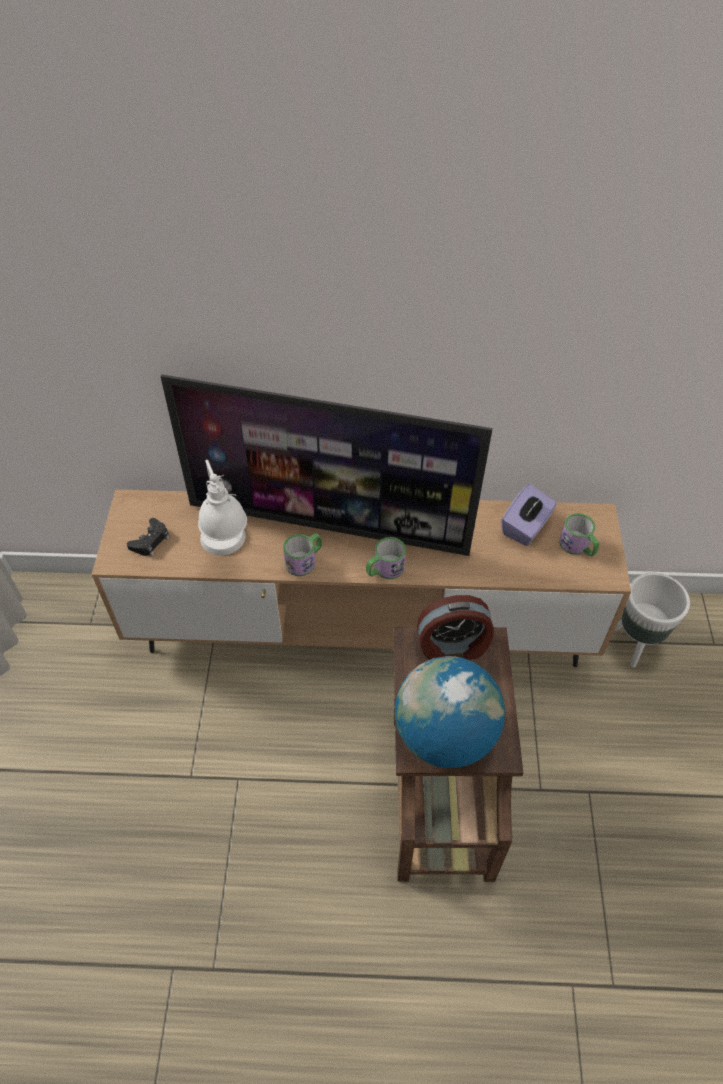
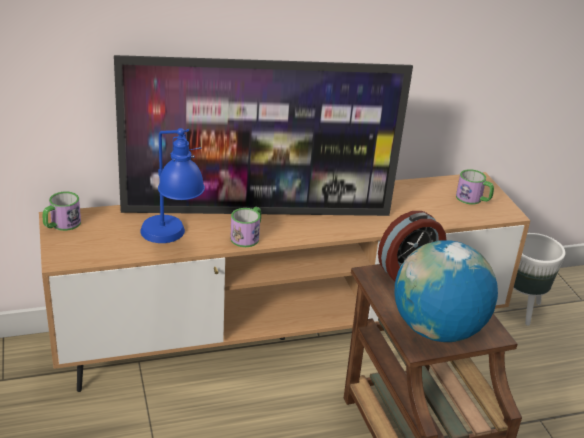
camera: 20 degrees left, 20 degrees down
(150, 541) = (92, 242): black game controller -> none
(228, 552) = (173, 240): white table lamp -> blue table lamp
(384, 569) = (322, 233): mug -> mug (61, 225)
(526, 527) = (425, 193): purple tissue box -> none

